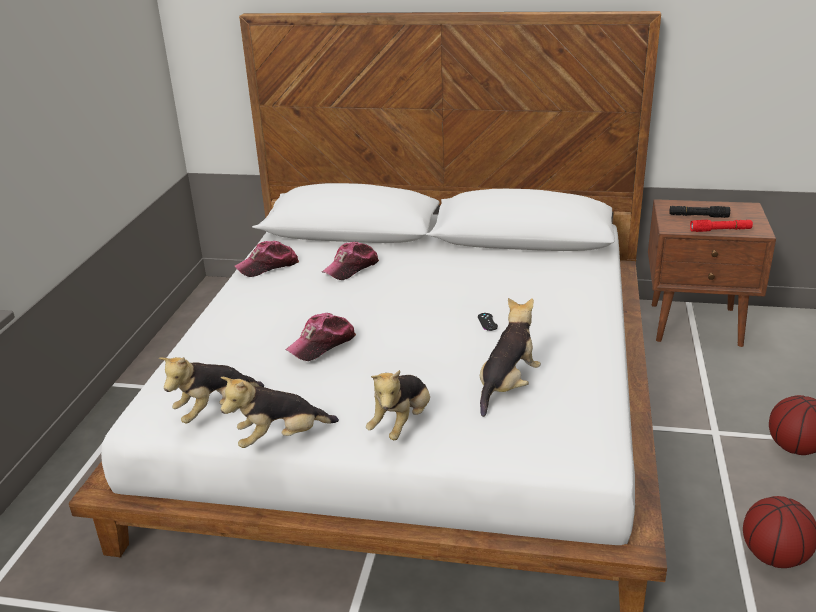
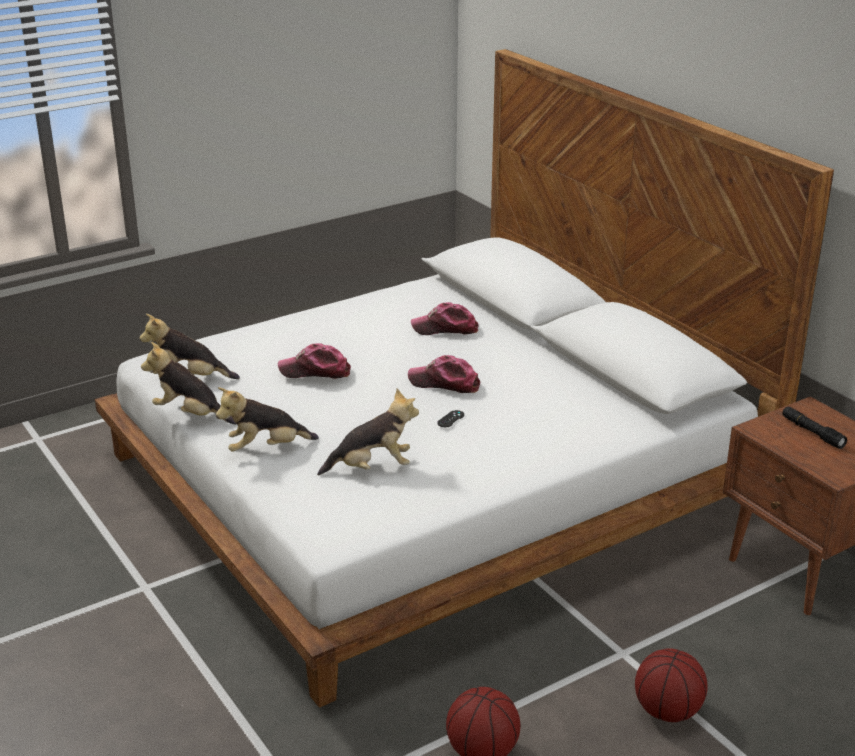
camera: 45 degrees right, 0 degrees up
(268, 266) = (395, 298): cap -> cap (444, 383)
(720, 230) = (799, 455): red flashlight -> none

